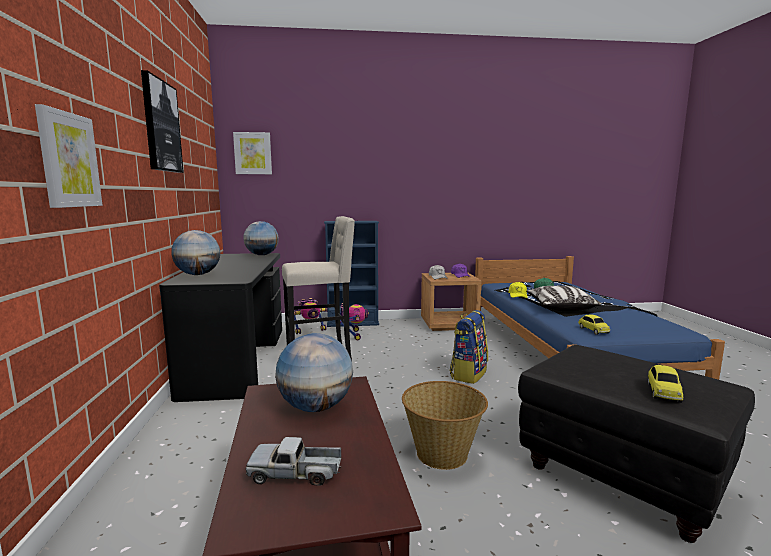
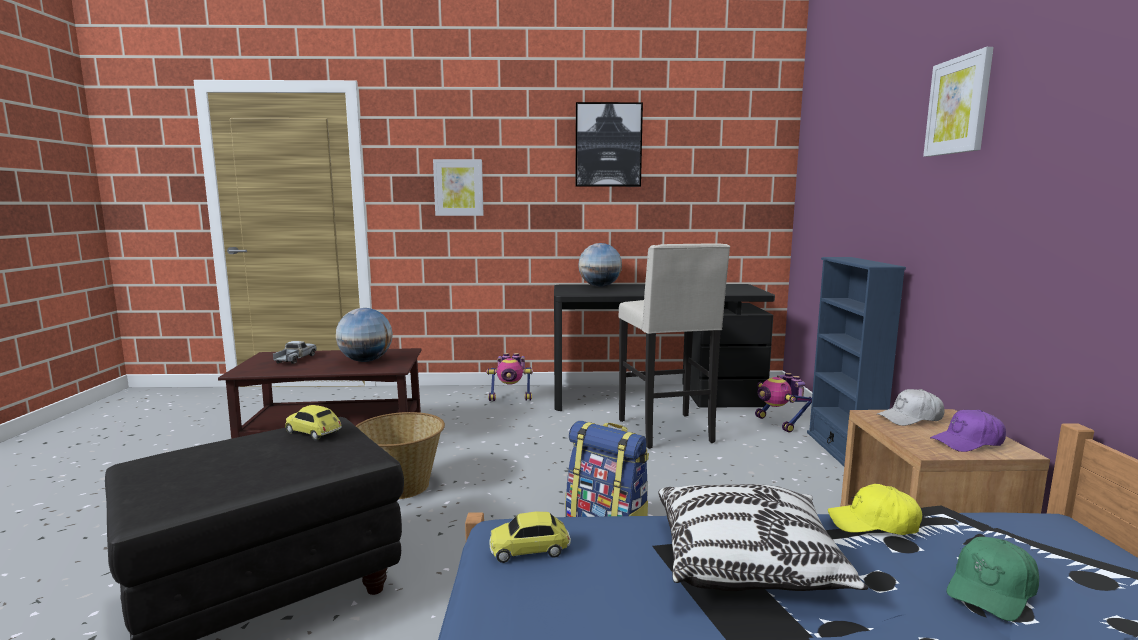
camera: 95 degrees right, 0 degrees up
(253, 153) = (816, 148): picture -> picture (959, 105)
(262, 255) = (744, 291): globe -> none
(352, 335) = (773, 450): toy robot -> toy robot (511, 398)
(663, 392) = (199, 459): toy car -> toy car (314, 433)

